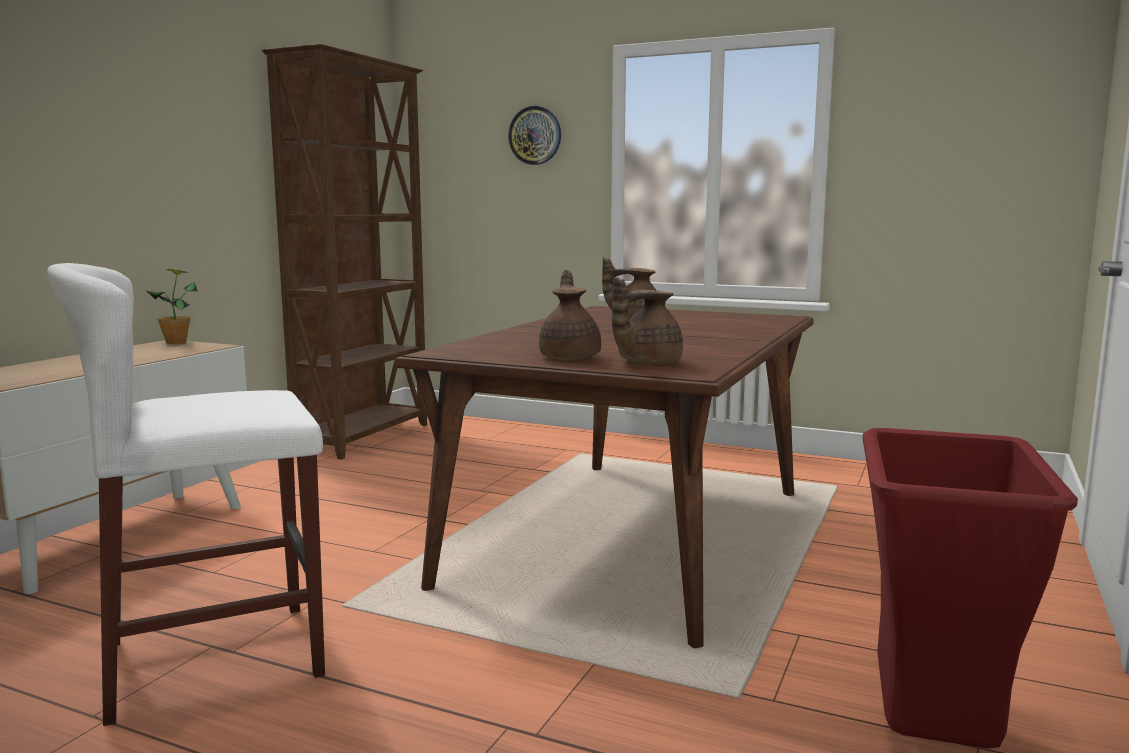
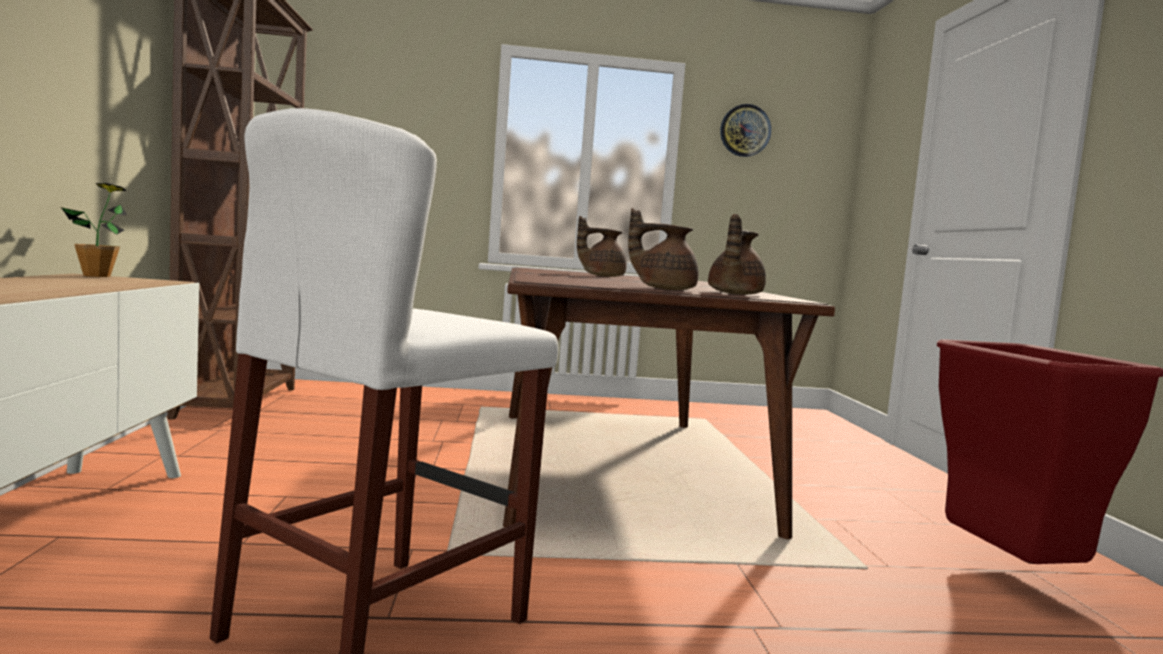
camera: 30 degrees left, 5 degrees down
(535, 135) = (418, 113): wall clock -> wall clock (745, 130)
(570, 357) = (664, 289): brown teapot -> brown teapot turned 45 degrees counterclockwise

